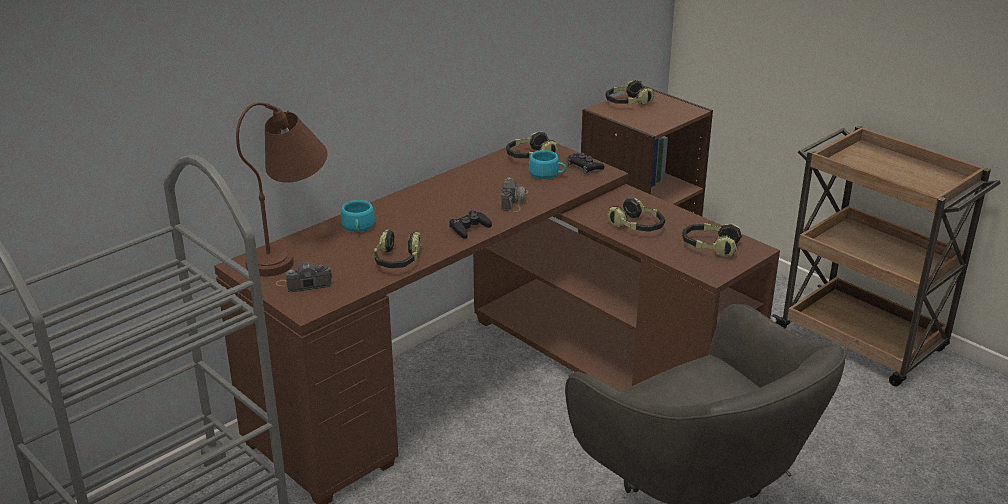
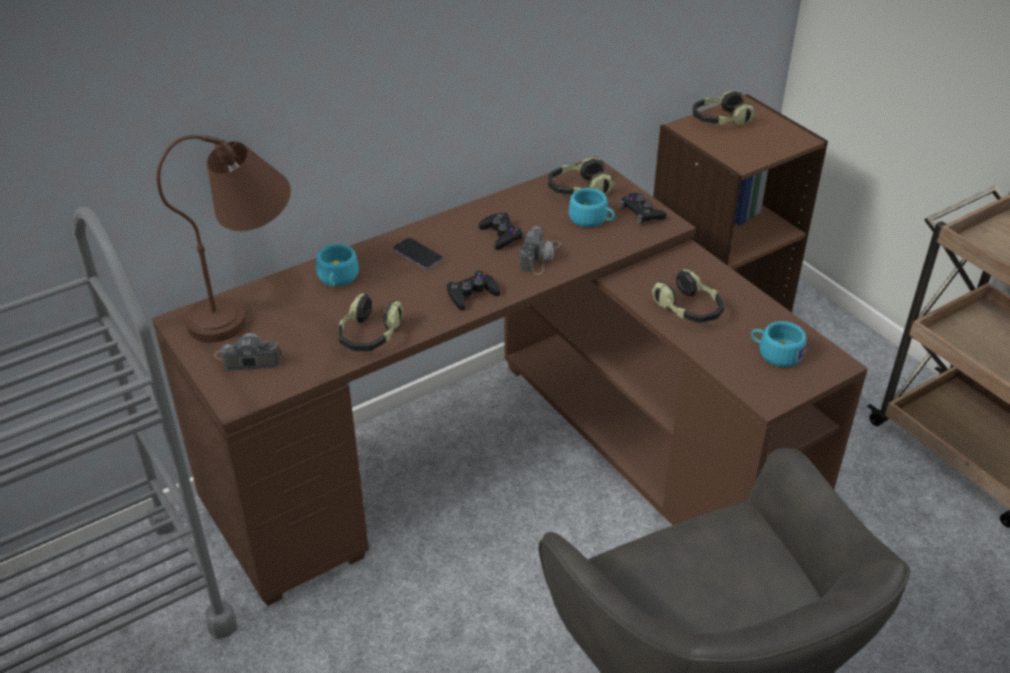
camera: 10 degrees right, 10 degrees up
(417, 207) = (417, 255): none -> phone
(479, 189) = (501, 235): none -> black game controller
(710, 247) = (775, 353): headphones -> turquoise cup

